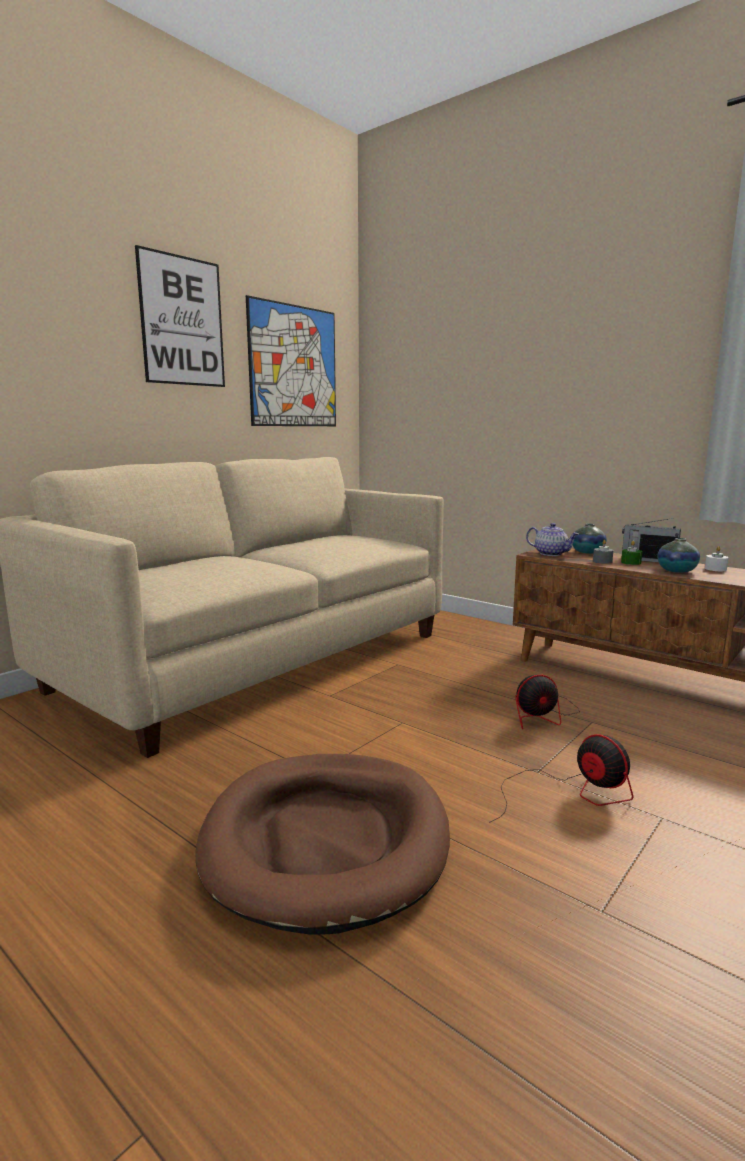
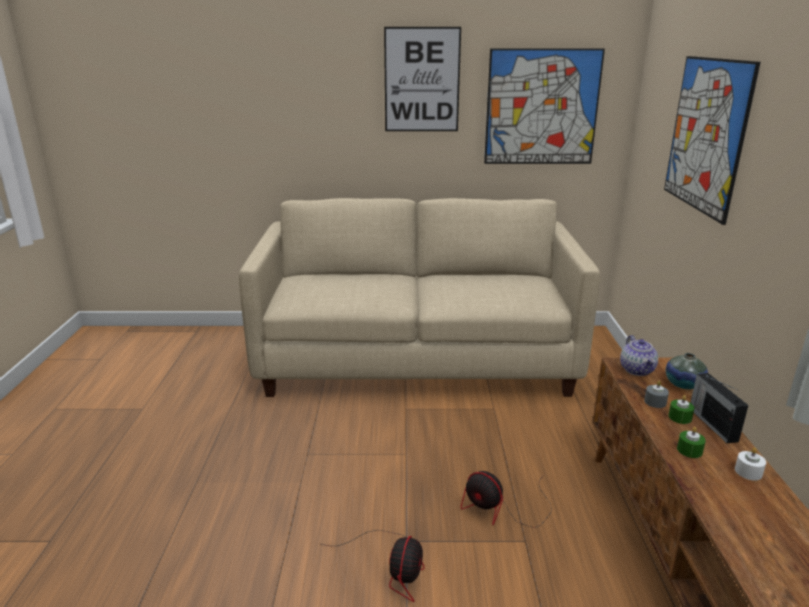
camera: 50 degrees right, 10 degrees up
(327, 841) = (246, 492): brown dog bed -> none
(489, 367) = (706, 135): none -> picture
(676, 571) = (689, 450): vase -> green candle

